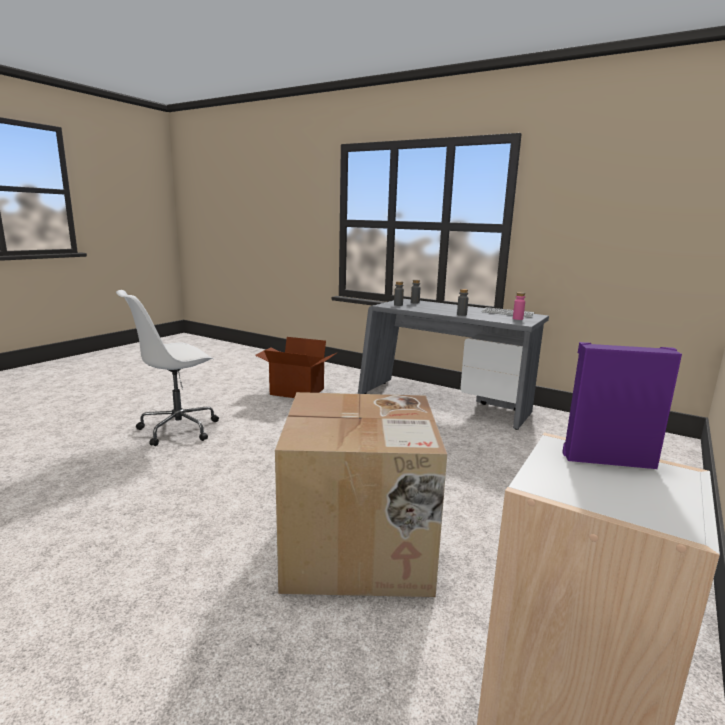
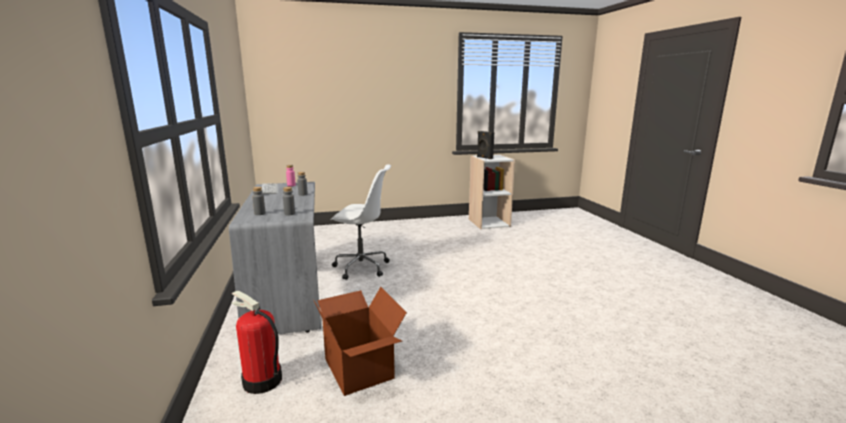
camera: 135 degrees left, 0 degrees up
(176, 430) = (539, 359): white office chair -> white office chair (363, 268)
(335, 376) = (261, 381): none -> fire extinguisher
(359, 547) = (489, 253): cardboard box -> none
(607, 459) = (484, 158): purple speaker -> black speaker

